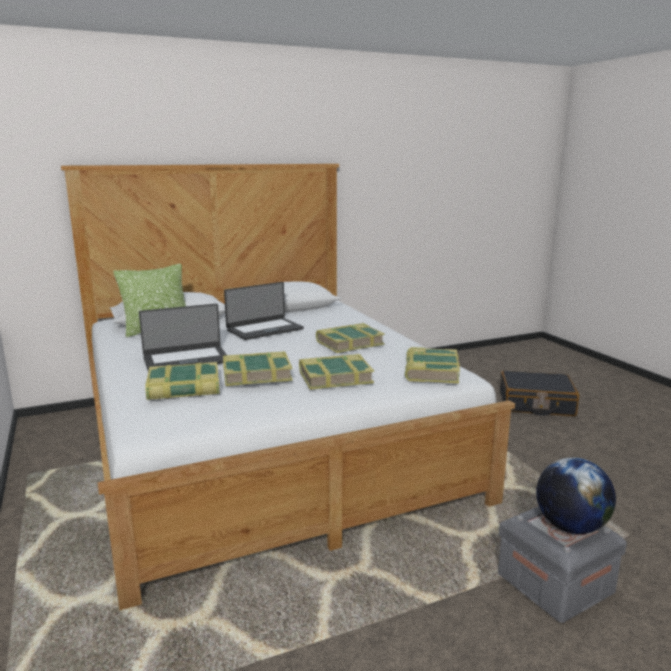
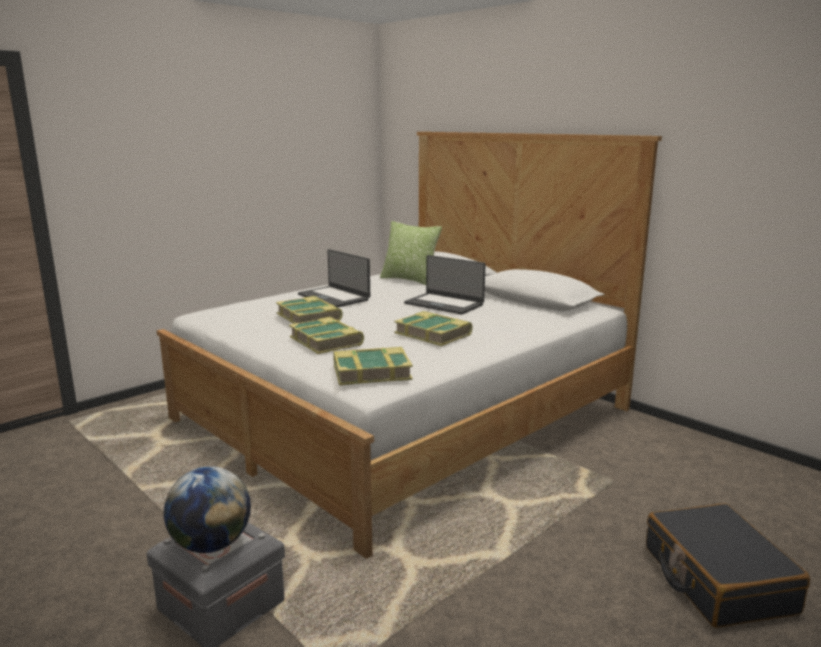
camera: 70 degrees right, 0 degrees up
(184, 388) = (268, 306): book -> none

